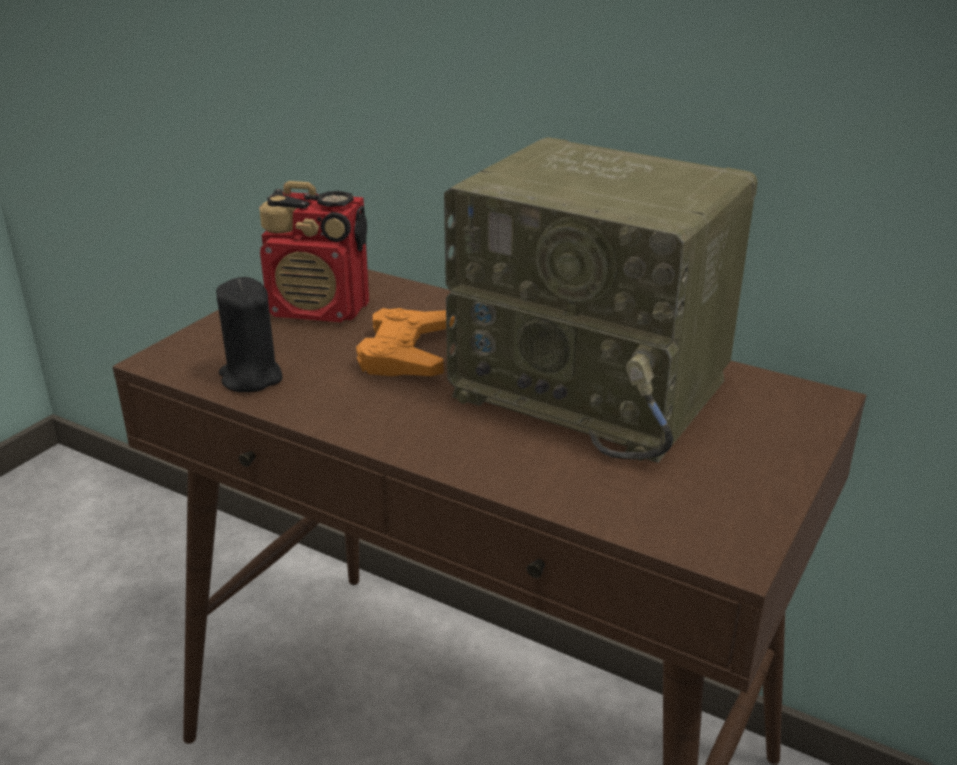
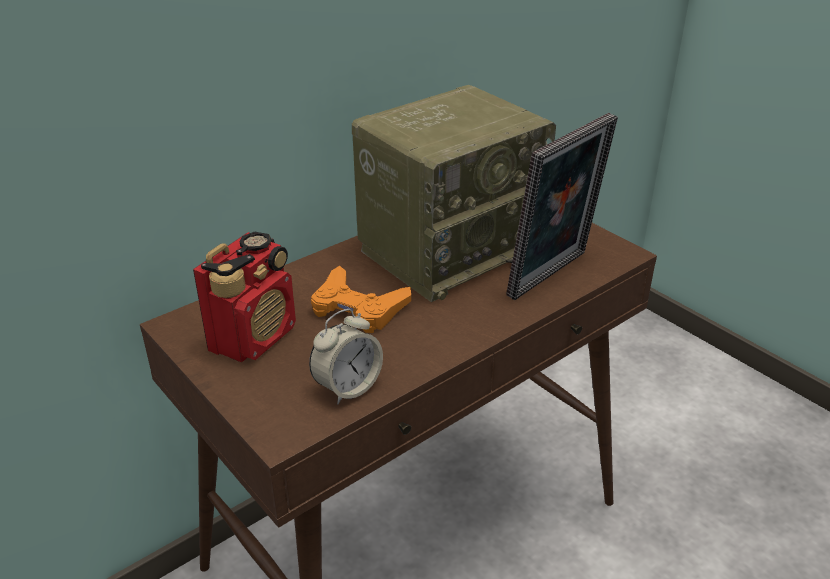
camera: 70 degrees left, 5 degrees up
(251, 378) = (347, 387): black candle -> alarm clock
(590, 485) = (553, 277): none -> picture frame

